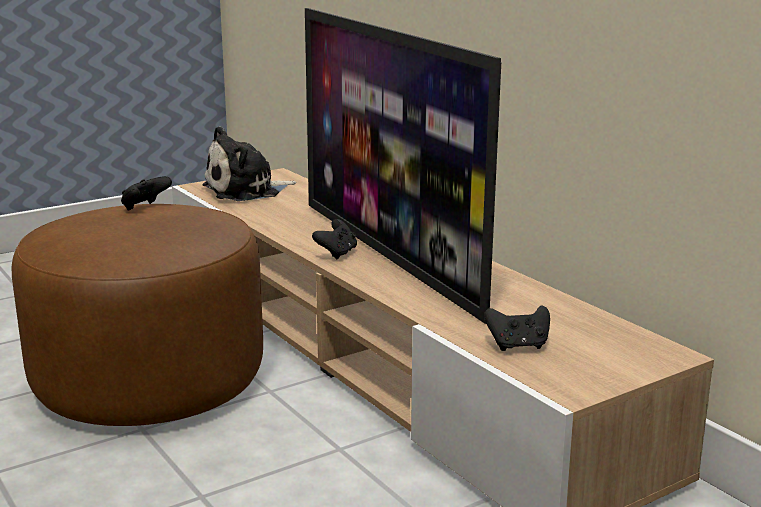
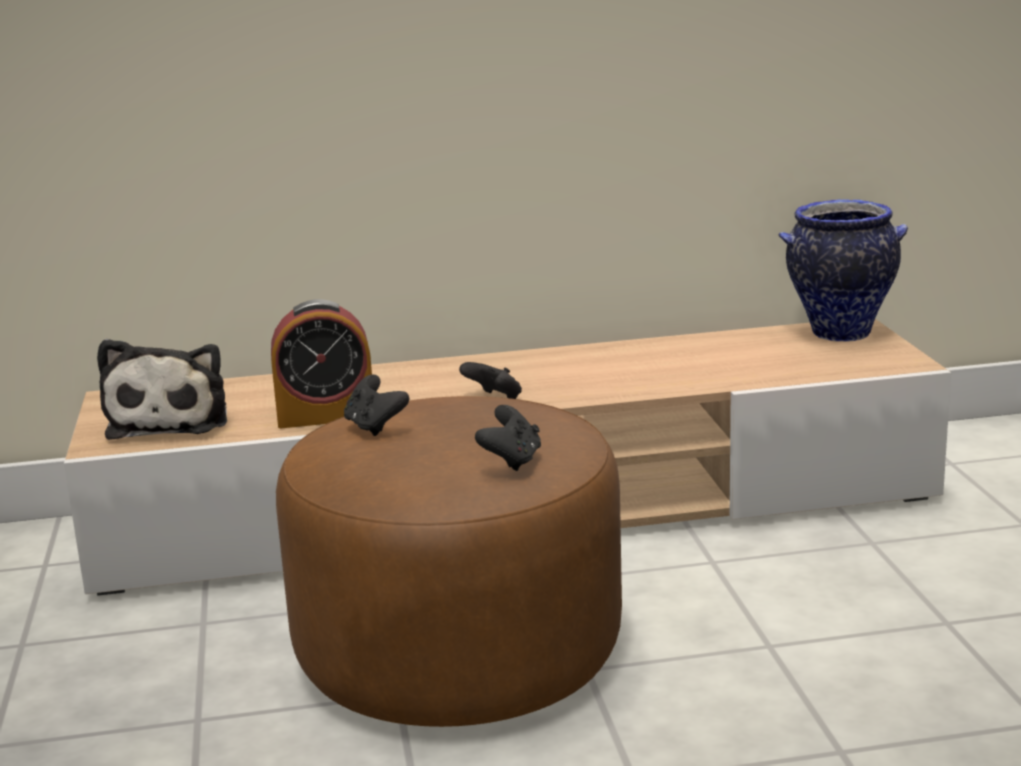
camera: 65 degrees left, 0 degrees up
(274, 220) = (326, 416): none -> alarm clock
(391, 256) = (530, 378): television -> none
(518, 346) = (810, 365): black game controller -> black game controller (511, 461)
(628, 349) = (839, 334): none -> vase

